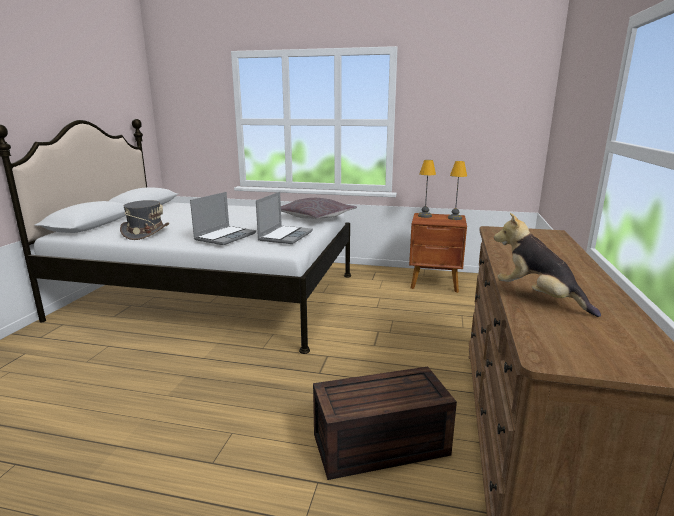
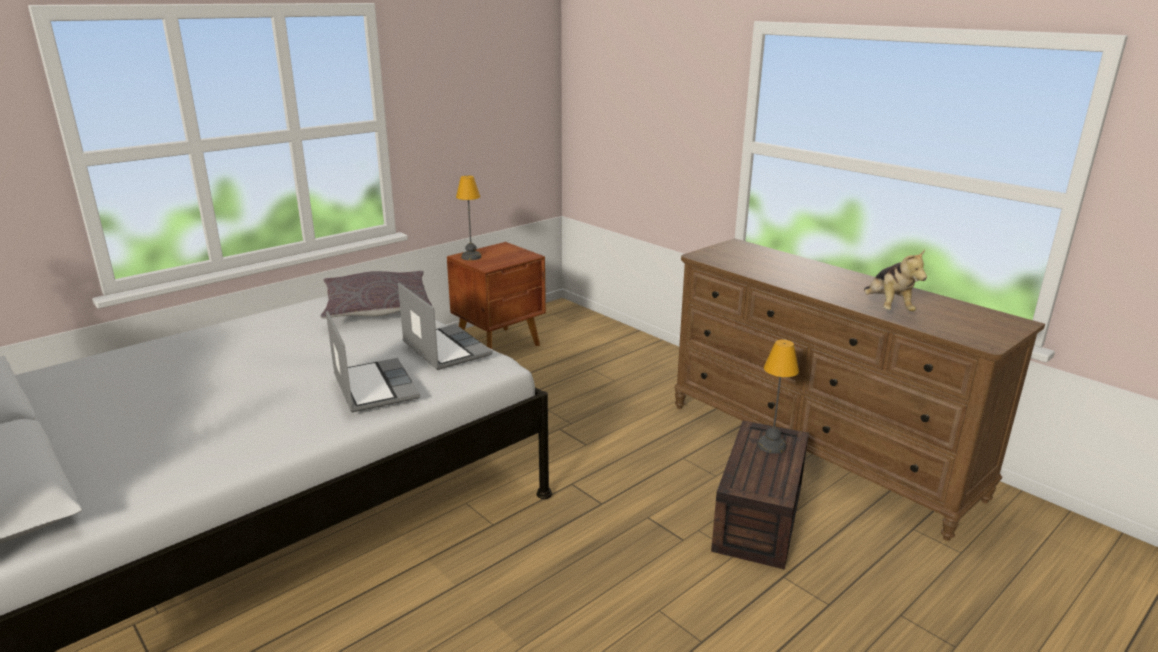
camera: 55 degrees left, 5 degrees up
(146, 233) = (202, 448): grey hat -> none
(455, 218) = (509, 249): table lamp -> table lamp (772, 445)
(538, 298) = (887, 308): plush toy -> plush toy turned 90 degrees counterclockwise

